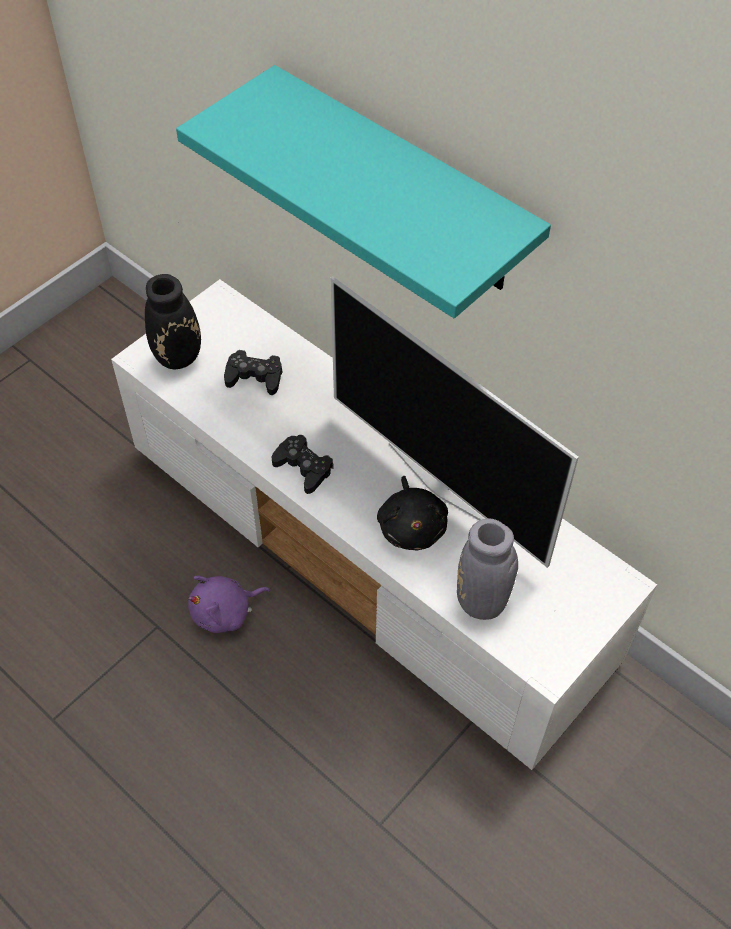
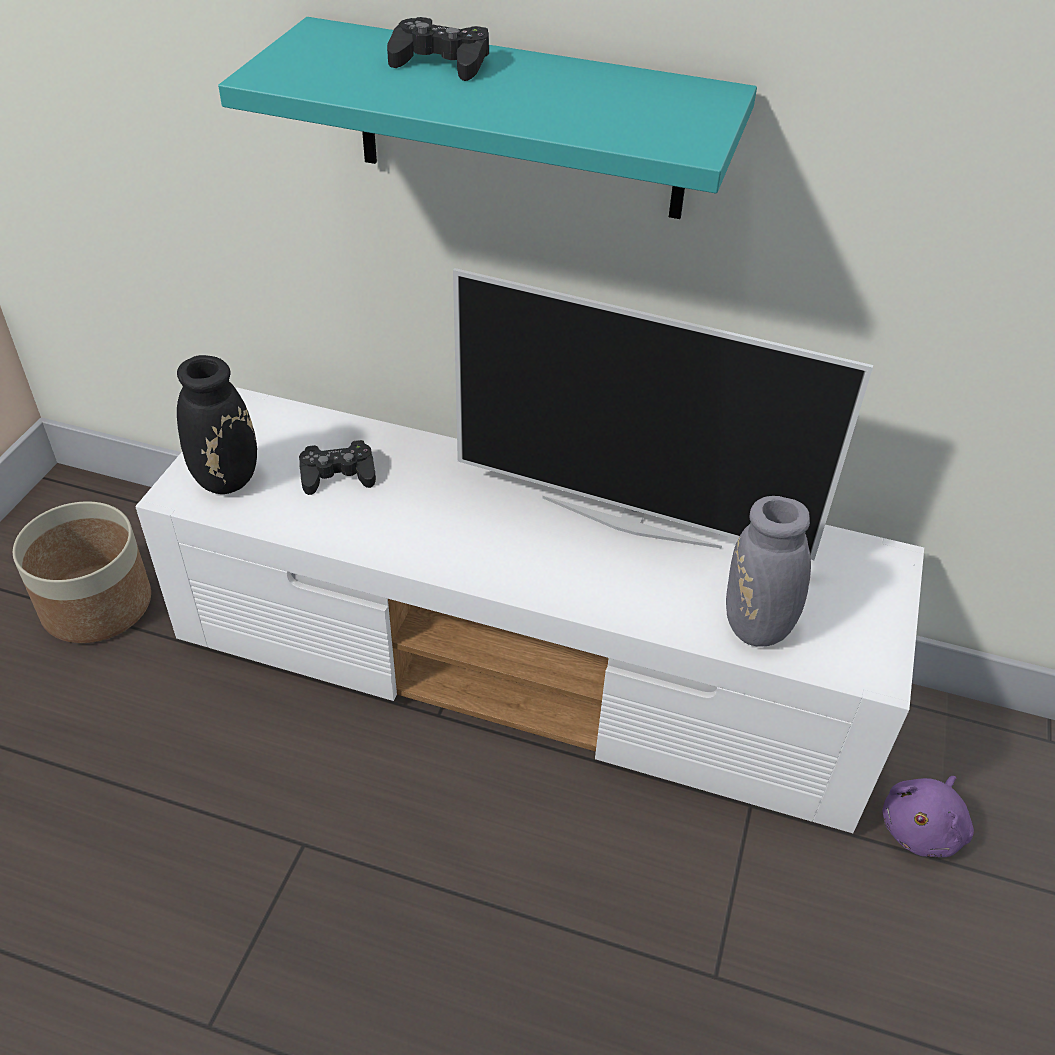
camera: 25 degrees left, 10 degrees down
(95, 402) = (96, 605): none -> planter
(225, 612) = (387, 794): purple plush toy -> purple plush toy (922, 828)
(303, 468) = (455, 553): black game controller -> black game controller (441, 62)
(412, 526) = (624, 575): black plush toy -> none

